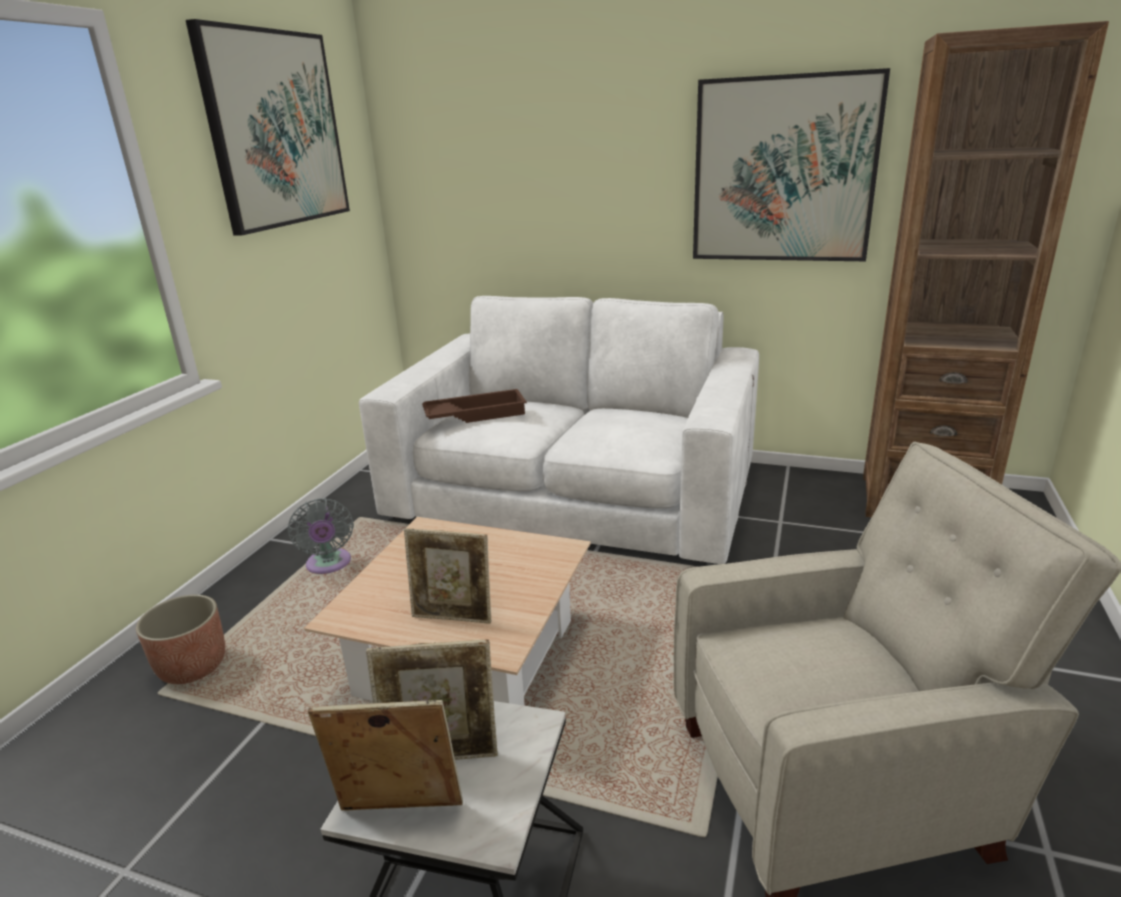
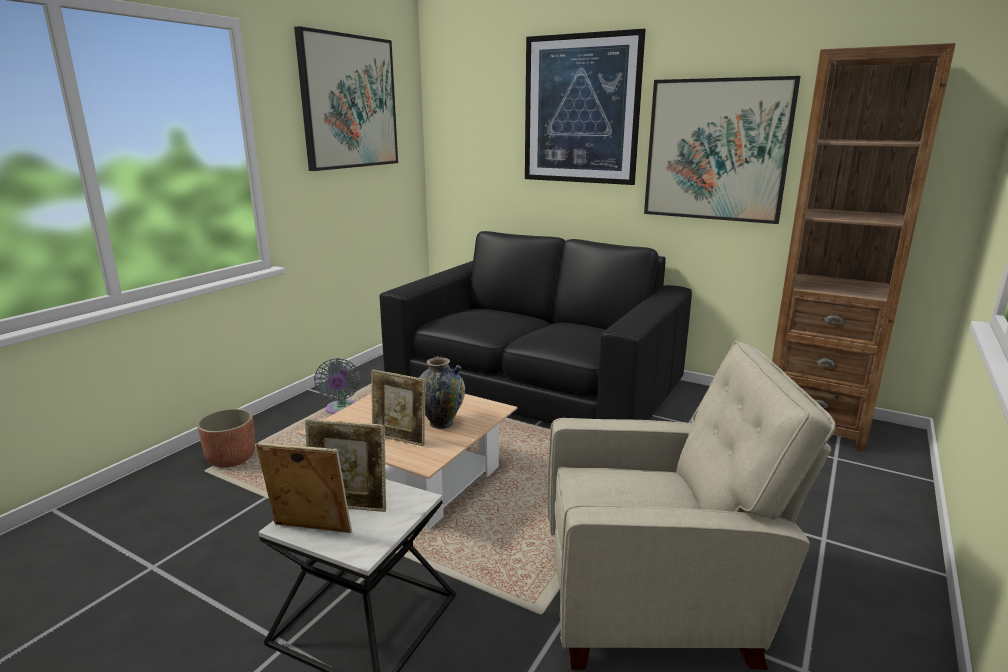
camera: 10 degrees right, 5 degrees down
(475, 414) = (463, 314): brown tray -> none
(500, 582) = (441, 423): none -> vase
(576, 491) = (536, 384): white sofa -> black sofa
(598, 124) = (581, 110): none -> picture

